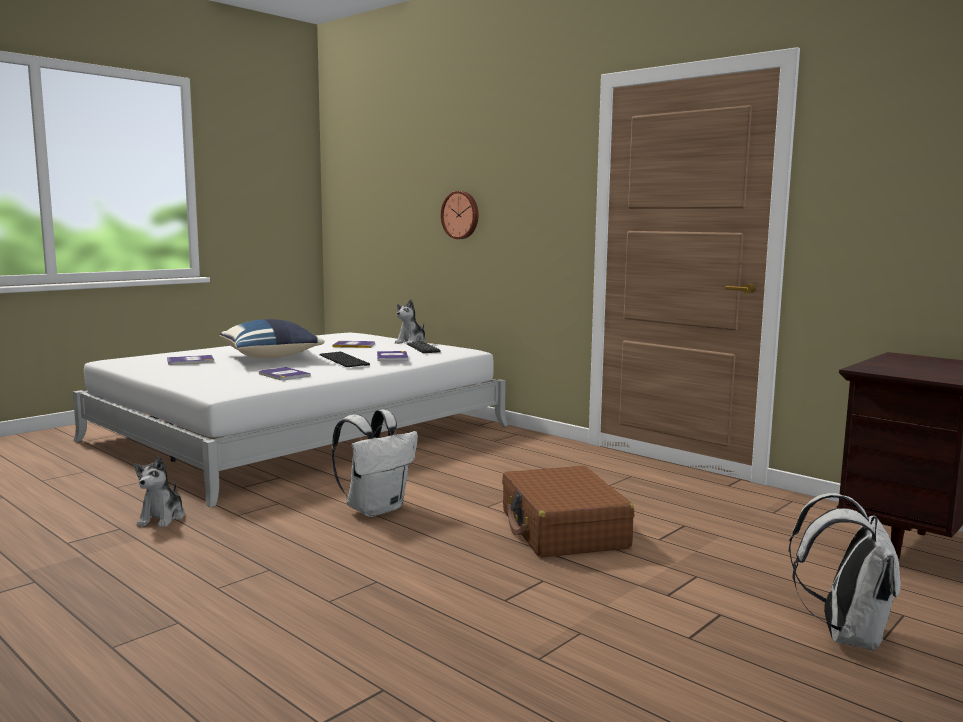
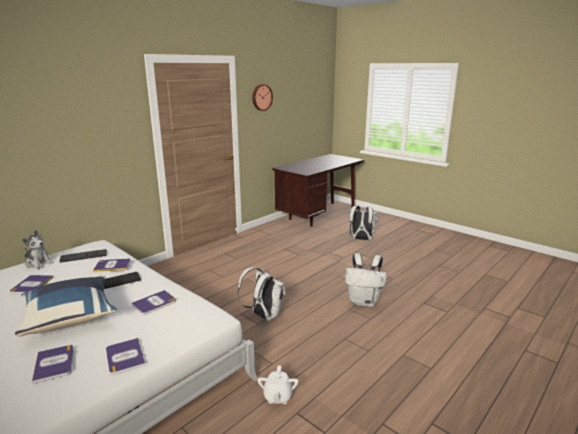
camera: 90 degrees left, 10 degrees up
(162, 518) = (278, 397): plush toy -> white teapot
(178, 374) = (125, 356): none -> book
(407, 600) = (364, 301): none -> white backpack
(461, 215) = (35, 152): wall clock -> wall clock (261, 97)
(563, 530) = (290, 270): brown suitcase -> none

